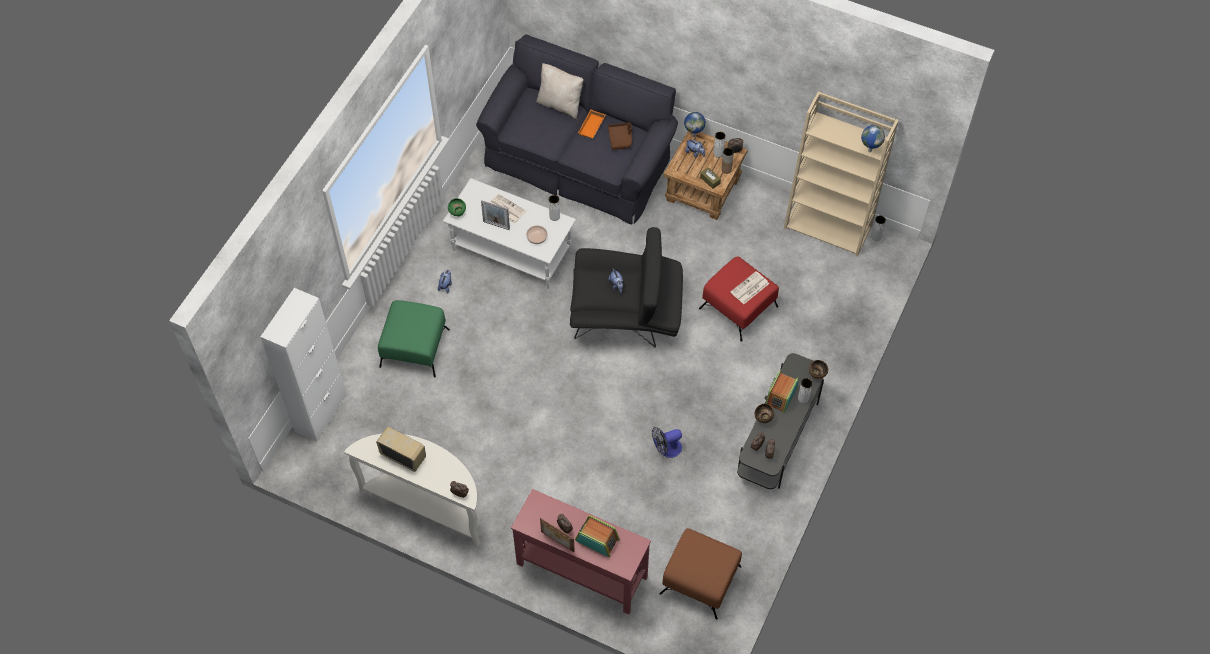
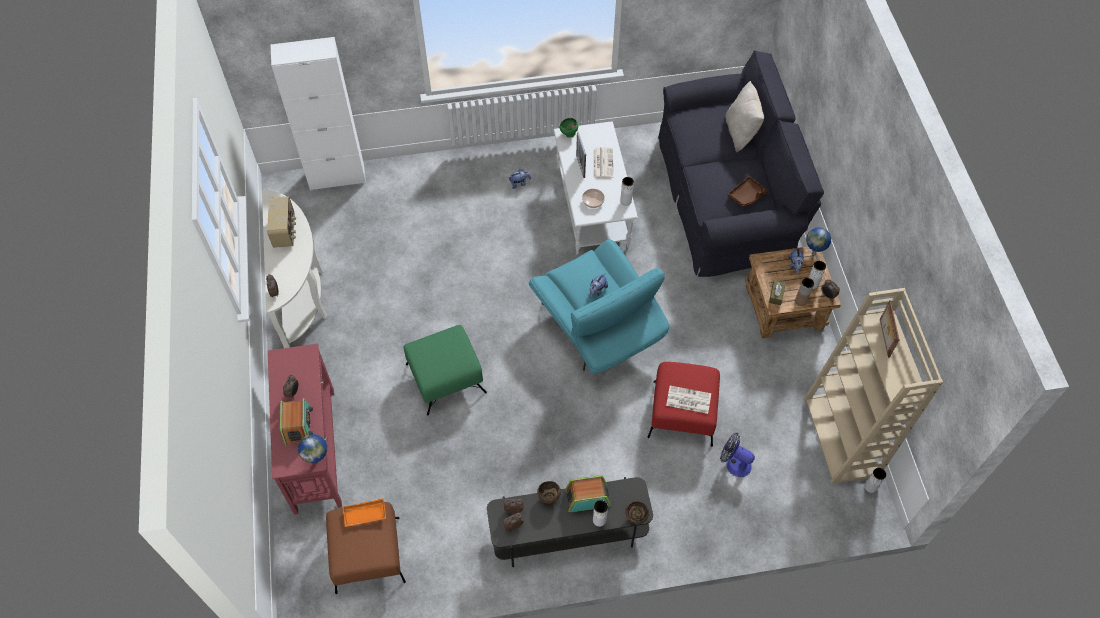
camera: 55 degrees right, 0 degrees up
(415, 347) = (444, 199): green ottoman -> green ottoman (446, 378)
(557, 542) = (275, 394): picture frame -> picture frame (883, 338)
(592, 127) = (739, 168): orange tray -> orange tray (364, 515)
(626, 314) = (598, 327): black armchair -> turquoise armchair
(666, 449) = (484, 444): fan -> fan (734, 463)
(869, 150) = (893, 385): globe -> globe (318, 459)

